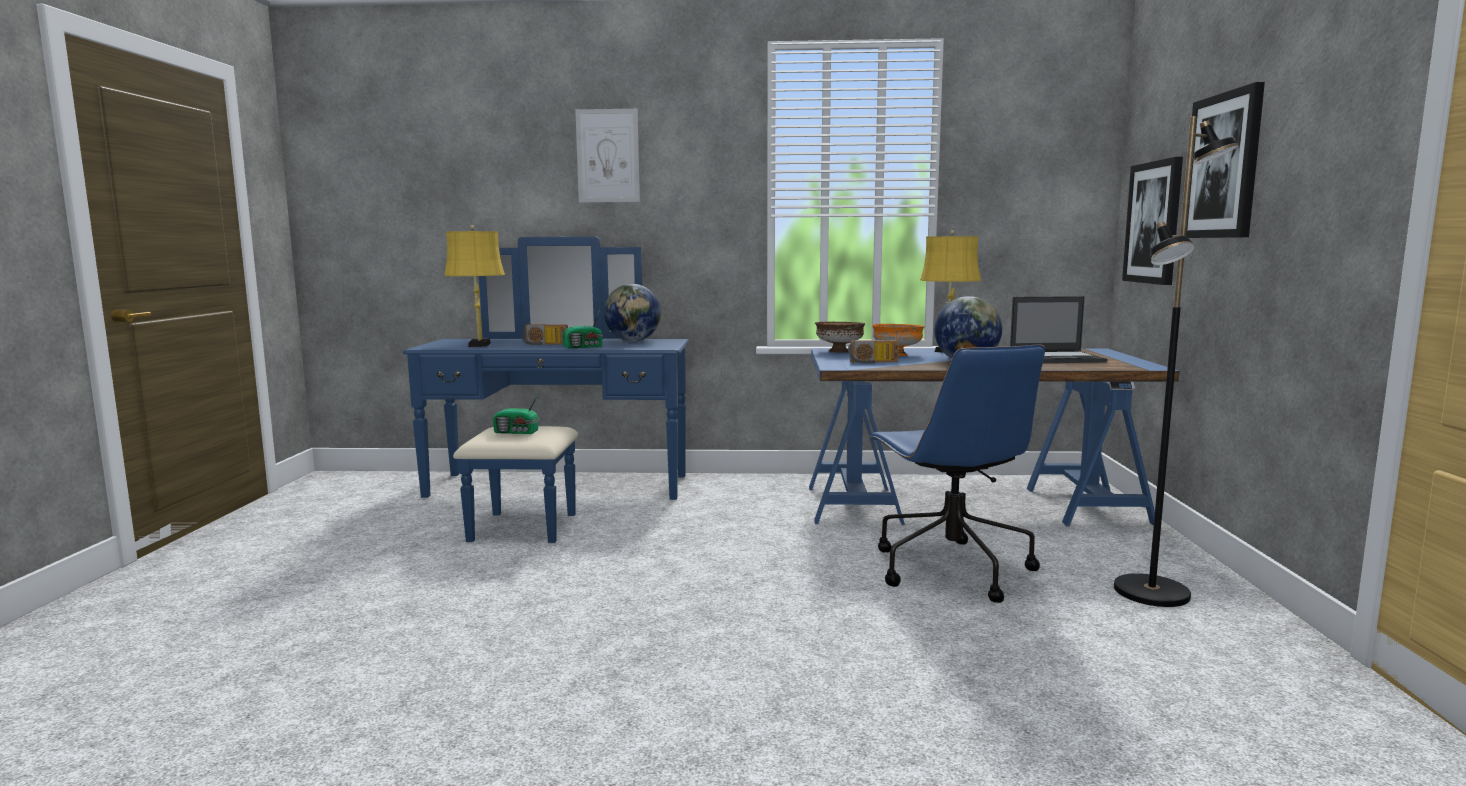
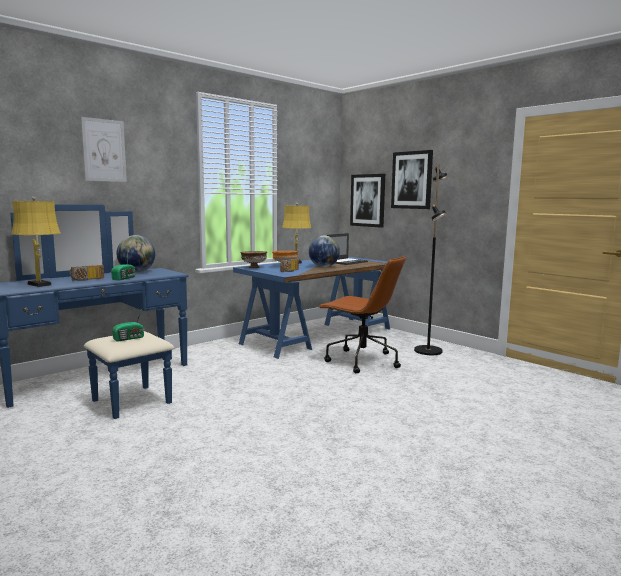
camera: 45 degrees left, 0 degrees up
(950, 568) = (361, 361): blue office chair -> brown office chair

